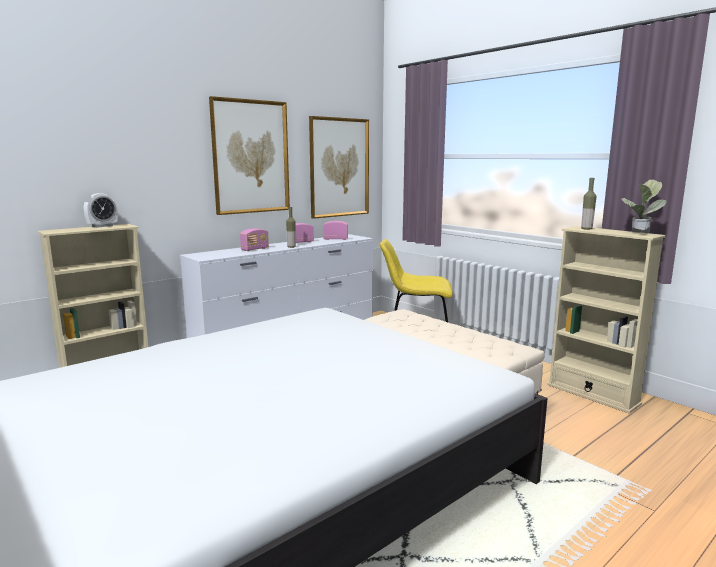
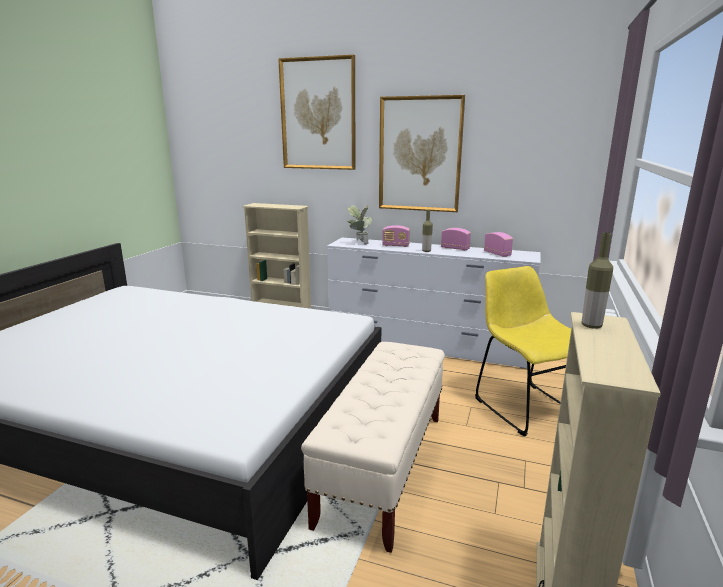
camera: 60 degrees right, 5 degrees up
(102, 226) = (285, 205): alarm clock -> none
(339, 167) = (538, 169): picture -> picture (318, 114)
(638, 234) = (608, 366): potted plant -> potted plant (359, 243)

